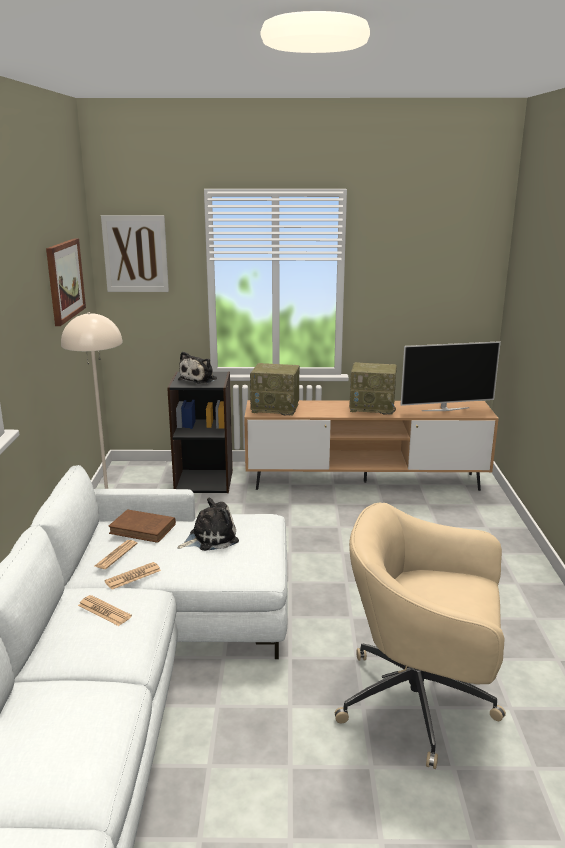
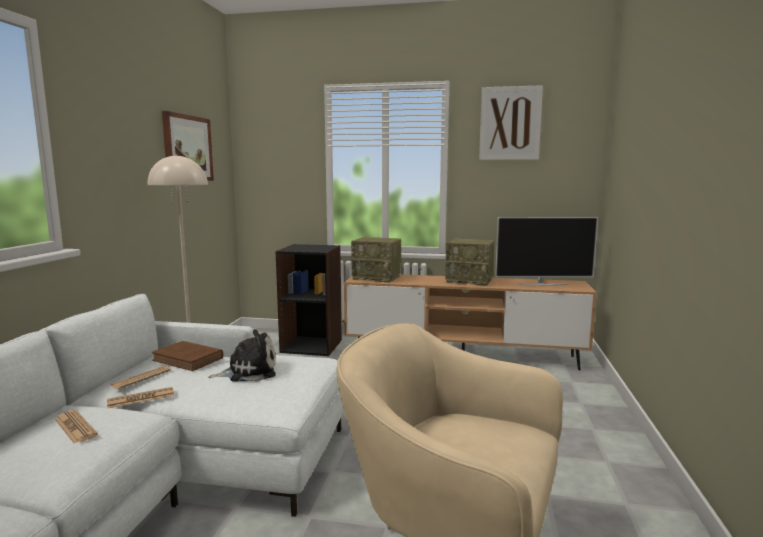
camera: 10 degrees right, 10 degrees down
(135, 254) = (267, 142): picture -> picture (510, 123)
(199, 379) = (309, 248): plush toy -> none

